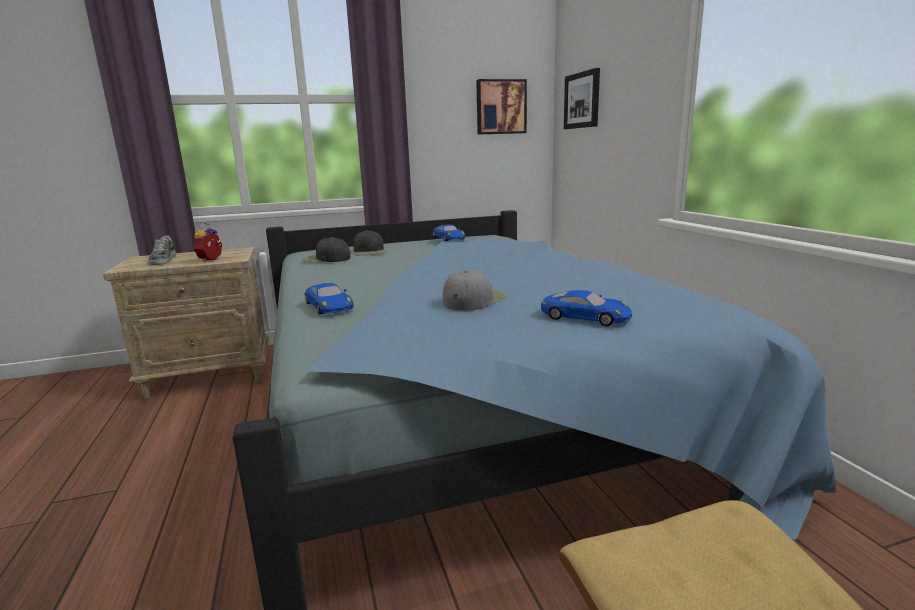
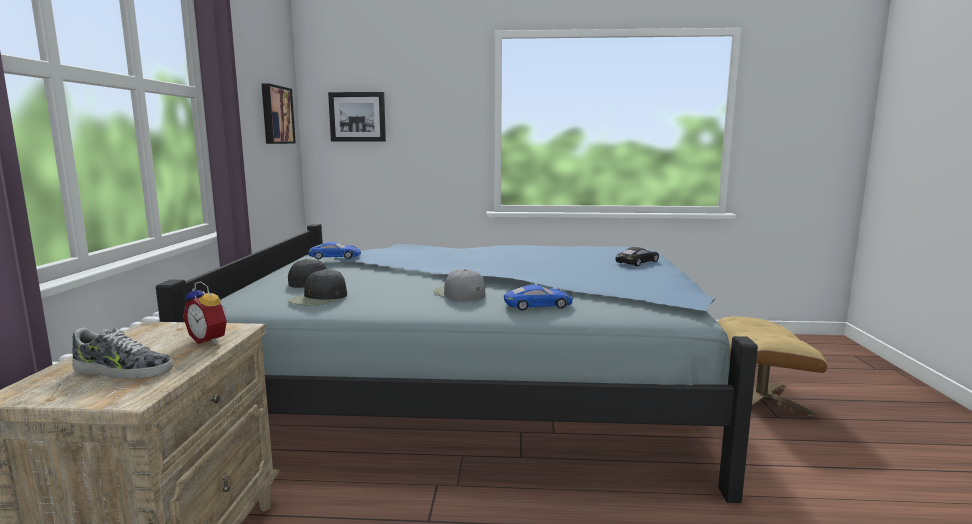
camera: 70 degrees left, 5 degrees down
(473, 300) = (581, 272): grey cap -> grey cap (458, 294)
(585, 317) = (637, 262): blue toy car -> black toy car

